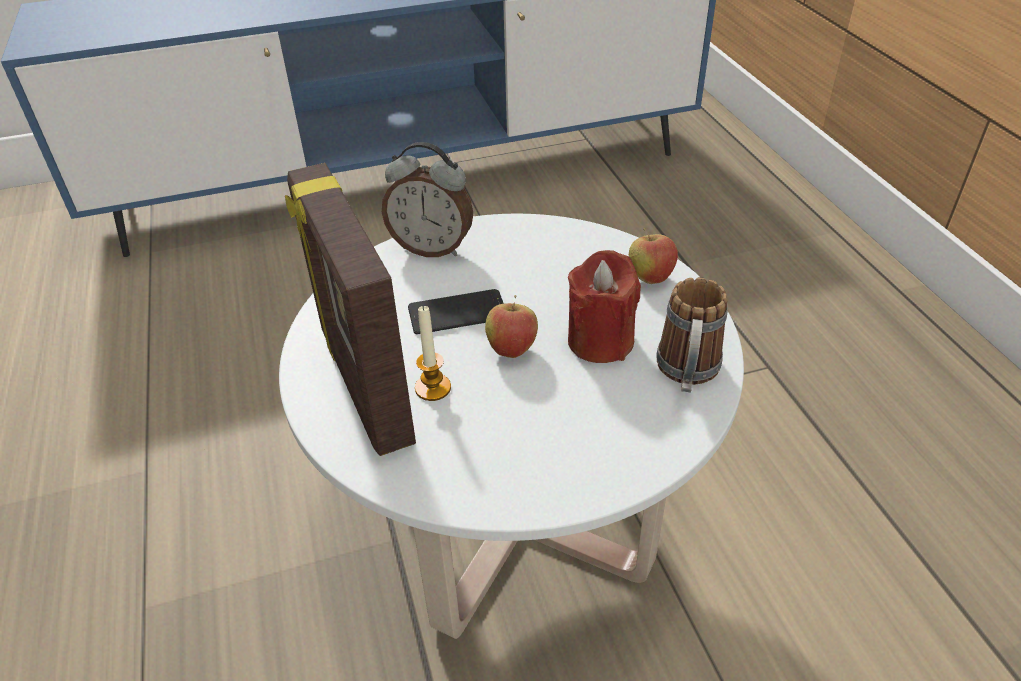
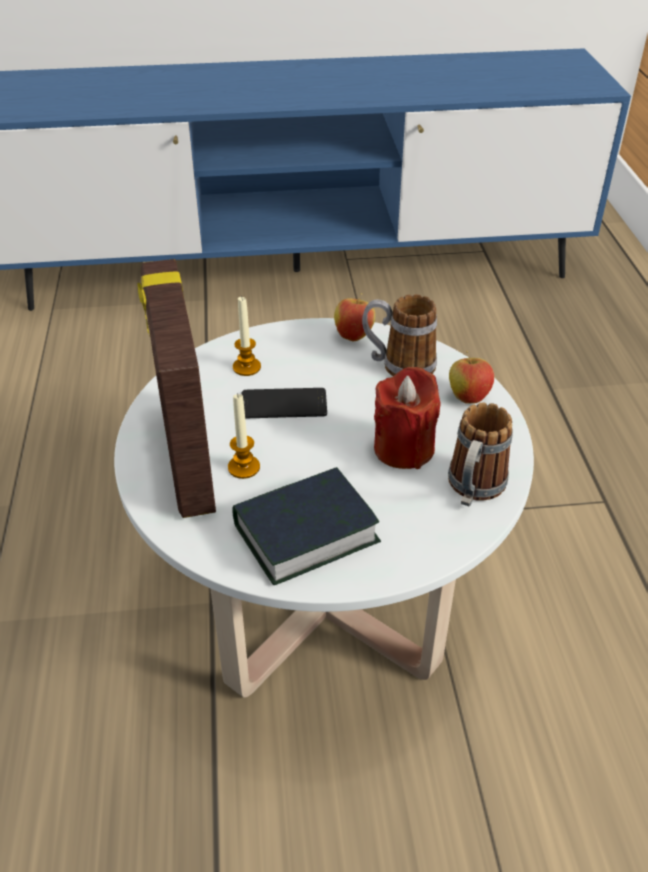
camera: 10 degrees right, 0 degrees up
(405, 279) = (246, 367): none -> candle
(432, 248) = (278, 342): alarm clock -> none
(512, 349) = (322, 444): apple -> apple (354, 336)
(522, 450) = (305, 533): none -> book
(567, 254) = (398, 365): none -> mug

